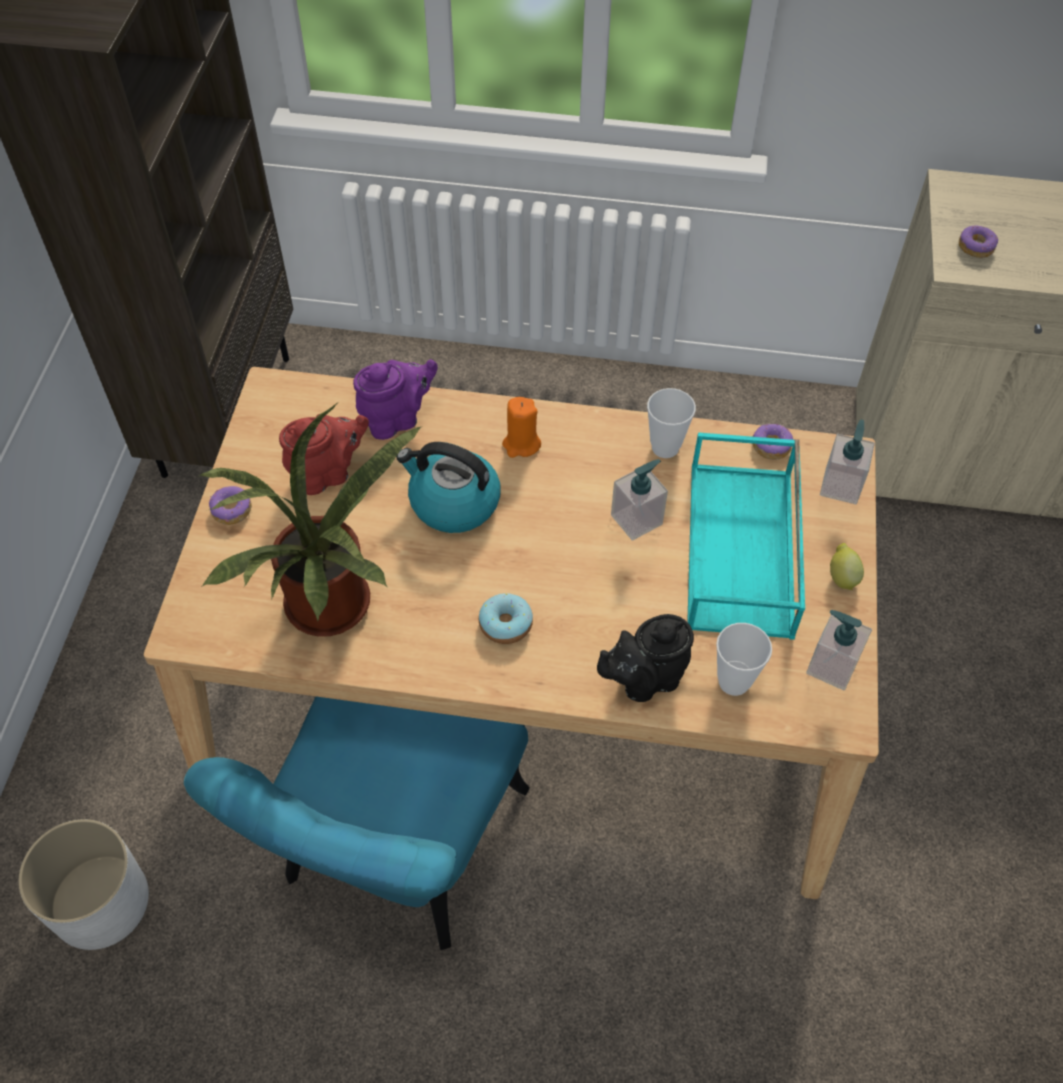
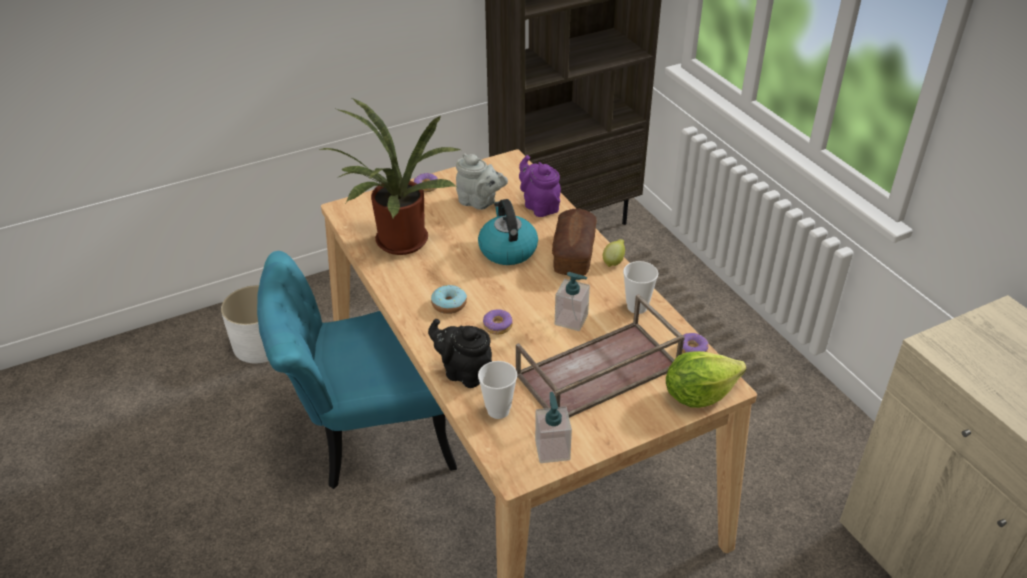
camera: 55 degrees right, 15 degrees down
(327, 473) = (479, 202): red teapot -> grey teapot
(396, 419) = (539, 206): purple teapot -> purple teapot turned 150 degrees counterclockwise
(521, 444) = (573, 254): orange candle -> bread
(743, 550) = (597, 373): turquoise tray -> brown tray
(841, 486) = (698, 394): soap dispenser -> lettuce
(841, 577) = (626, 425): lemon -> lemon (614, 262)
(976, 247) = (966, 346): donut -> donut (498, 326)

